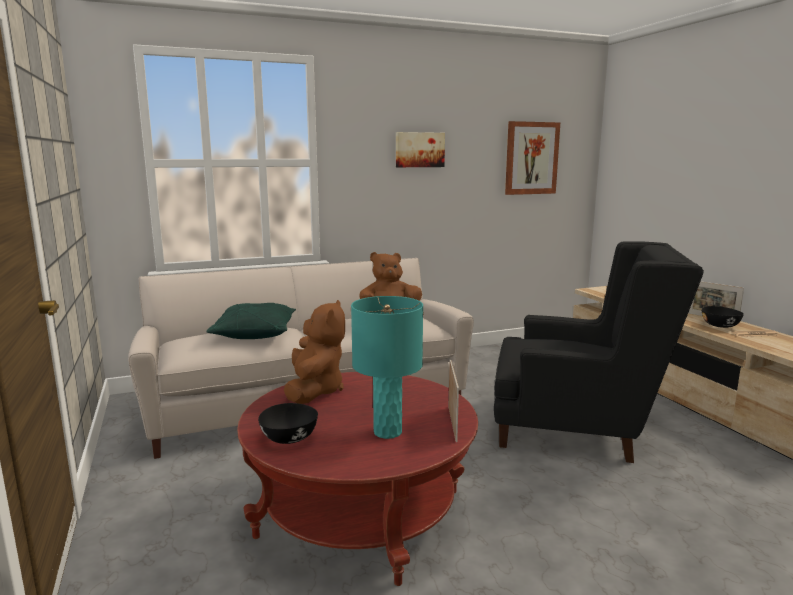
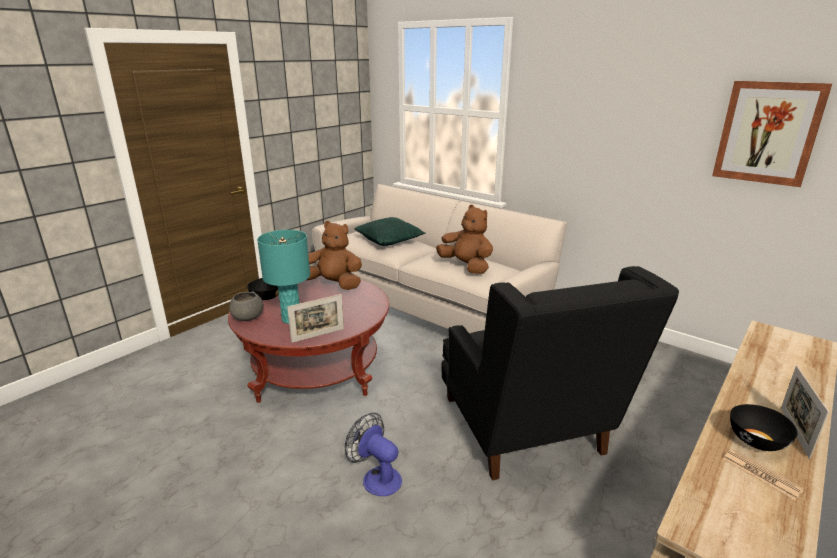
camera: 60 degrees right, 10 degrees up
(314, 390) = (334, 284): brown plush toy -> brown plush toy turned 135 degrees counterclockwise
(345, 461) = (247, 318): none -> grey bowl
(419, 150) = (604, 110): picture -> none
(608, 522) = (376, 477): none -> fan

